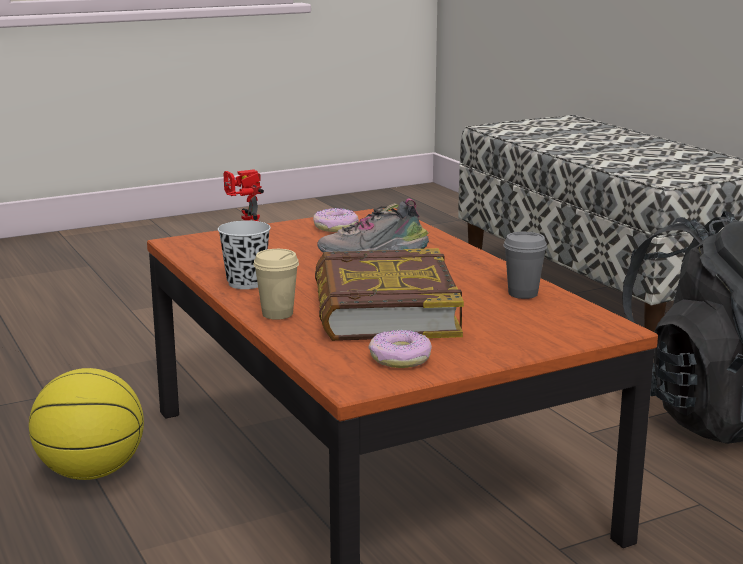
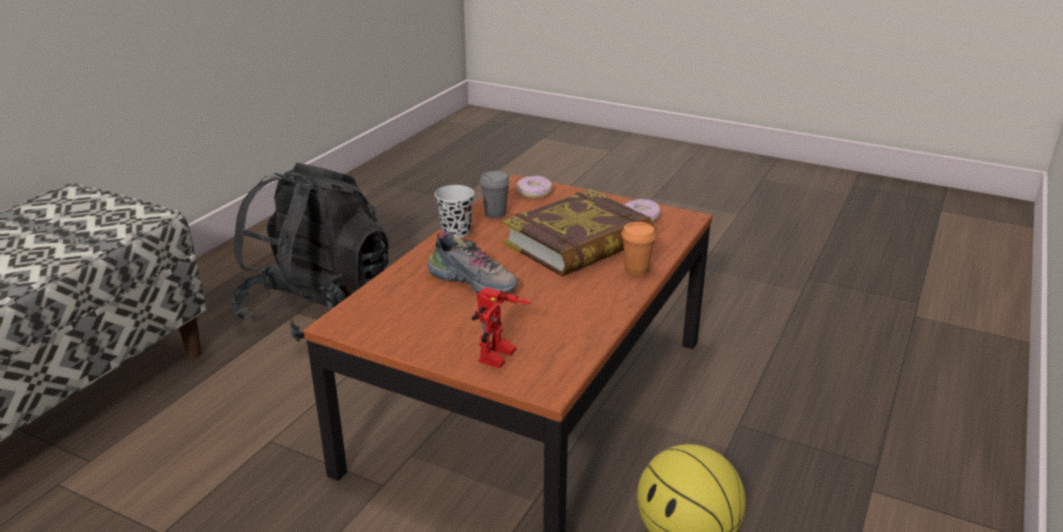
camera: 125 degrees left, 10 degrees up
(246, 283) = (600, 305): black cup -> black cup (456, 232)
(277, 314) = (636, 270): beige cup -> orange cup
(335, 227) = (413, 327): donut -> donut (534, 192)

